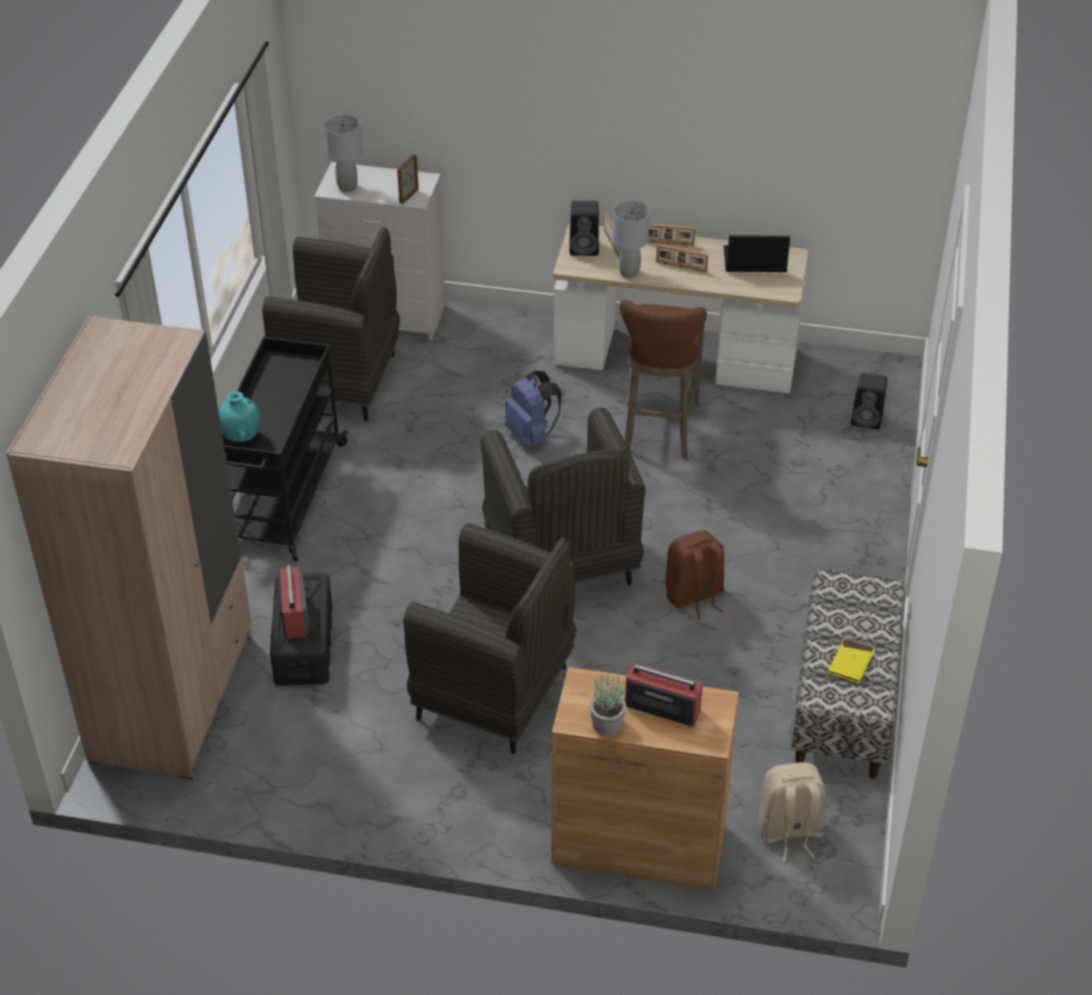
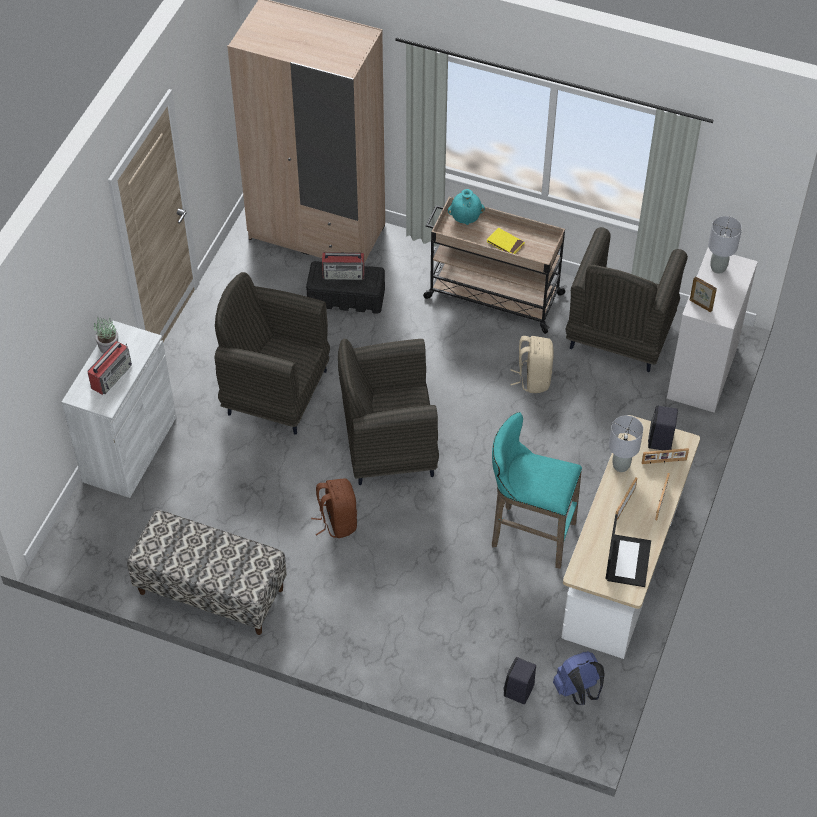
camera: 100 degrees right, 10 degrees up
(284, 497) = (492, 295): black cart -> beige cart
(495, 694) = (275, 392): grey armchair -> grey armchair turned 75 degrees clockwise
(531, 435) = (537, 448): blue backpack -> blue backpack (578, 691)
(638, 844) = (129, 449): brown cabinet -> white cabinet
(659, 430) = (528, 534): brown stool -> turquoise stool
(789, 831) = (112, 532): beige backpack -> beige backpack (533, 379)
(851, 663) = (186, 549): yellow book -> yellow book (505, 243)

